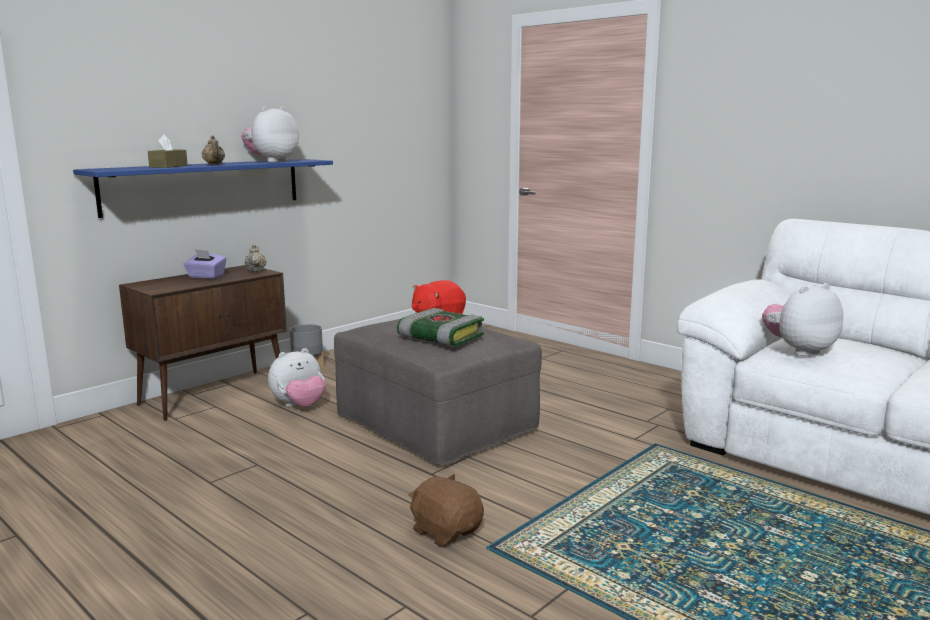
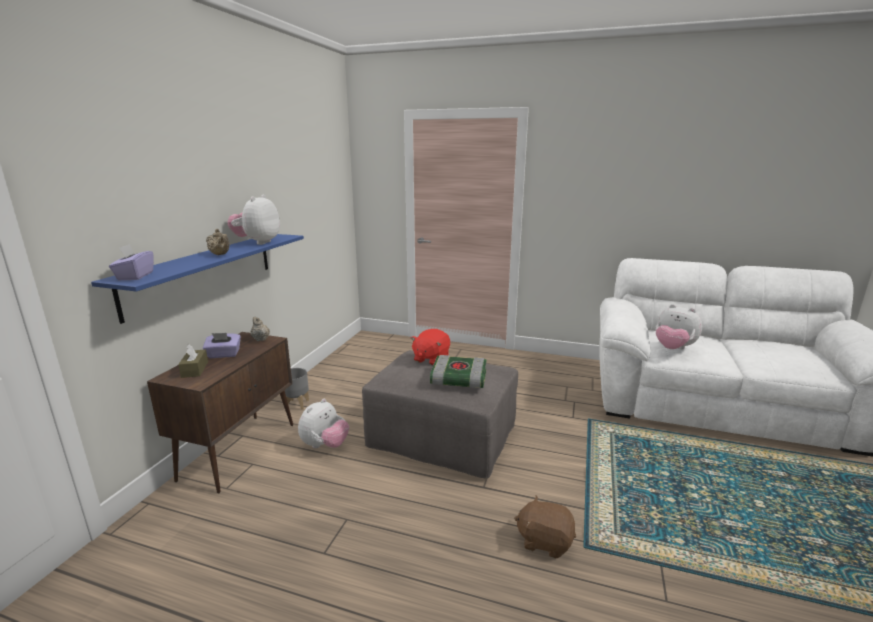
camera: 25 degrees left, 5 degrees up
(110, 168) = (135, 276): none -> purple tissue box
(168, 166) = (185, 264): brown tissue box -> brown tissue box (195, 369)
(799, 350) = (673, 348): plush toy -> plush toy turned 90 degrees counterclockwise

